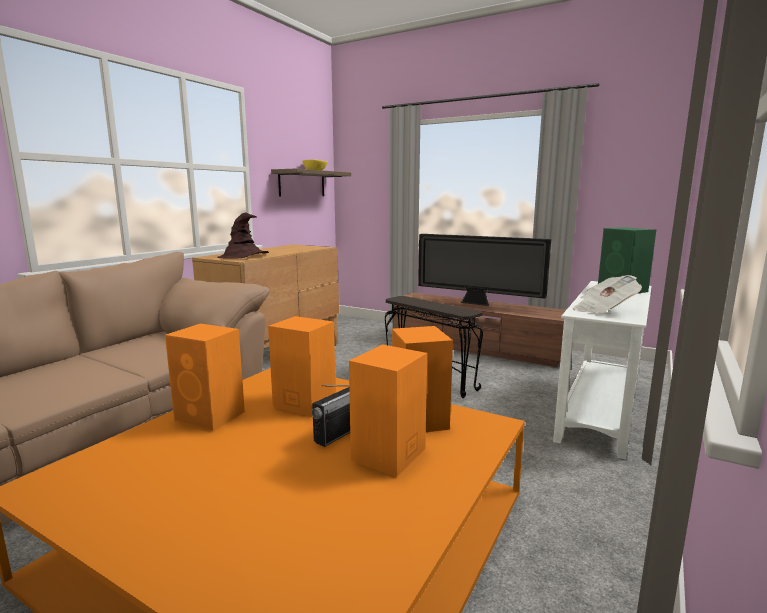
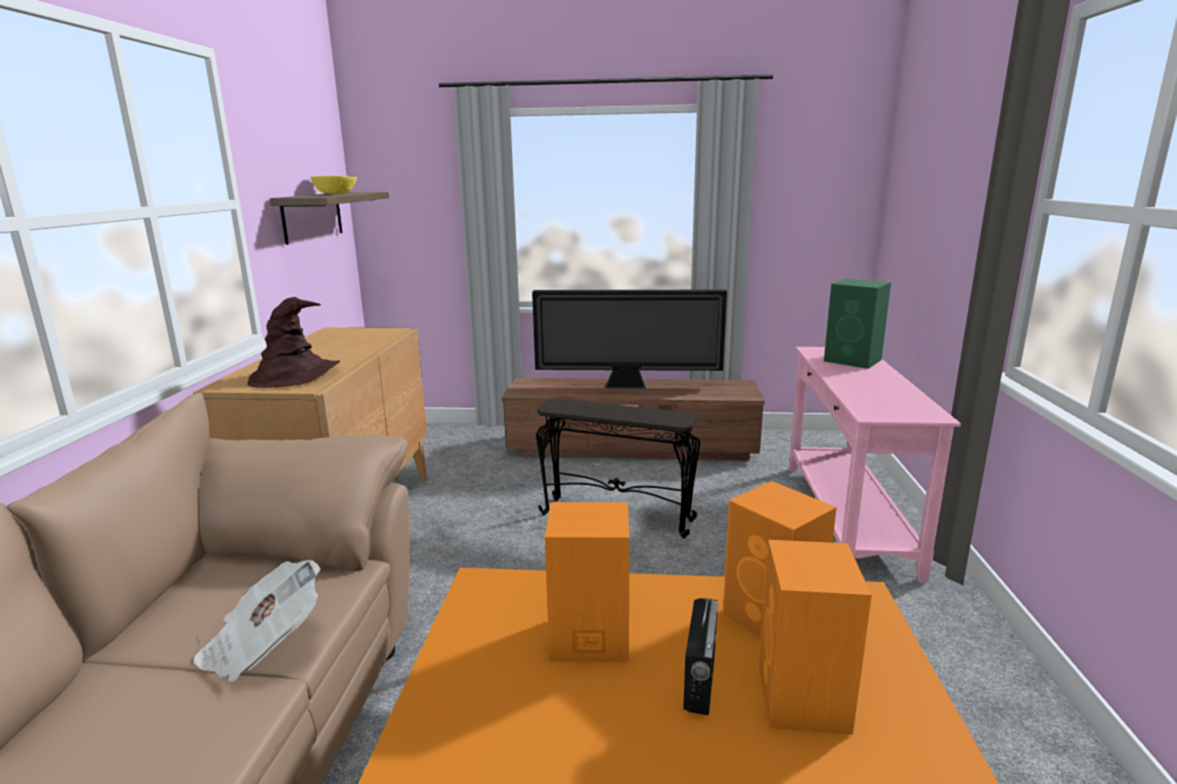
camera: 25 degrees left, 5 degrees up
(211, 416) = (471, 715): orange speaker -> none
(600, 411) = (848, 517): white console table -> pink console table
(603, 310) = (887, 403): newspaper -> newspaper (263, 645)

